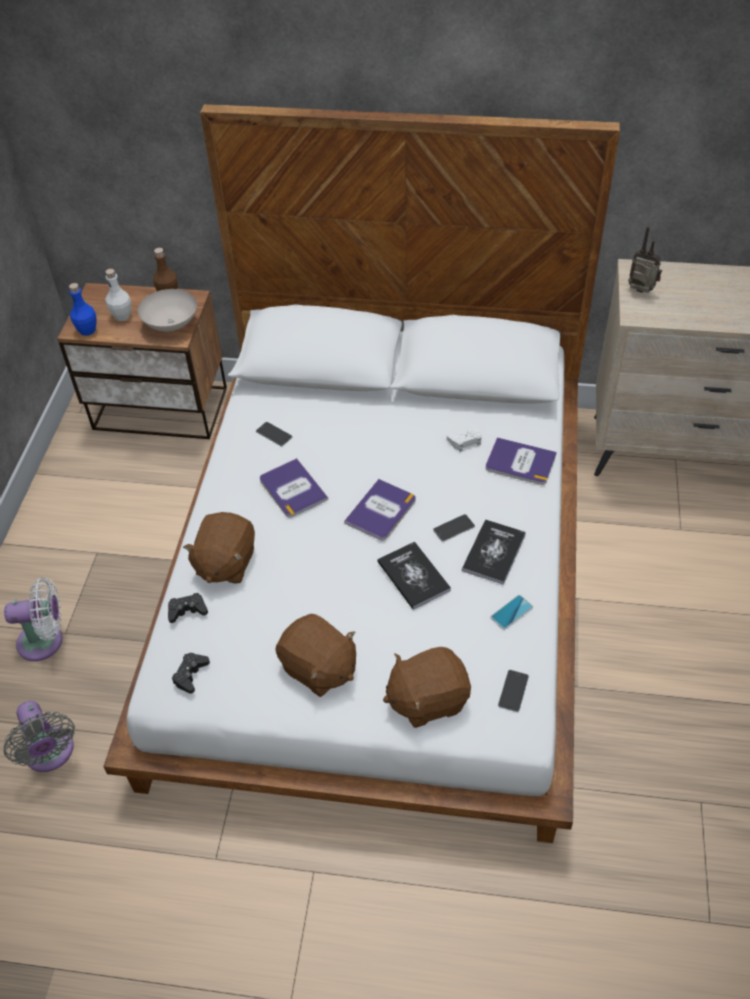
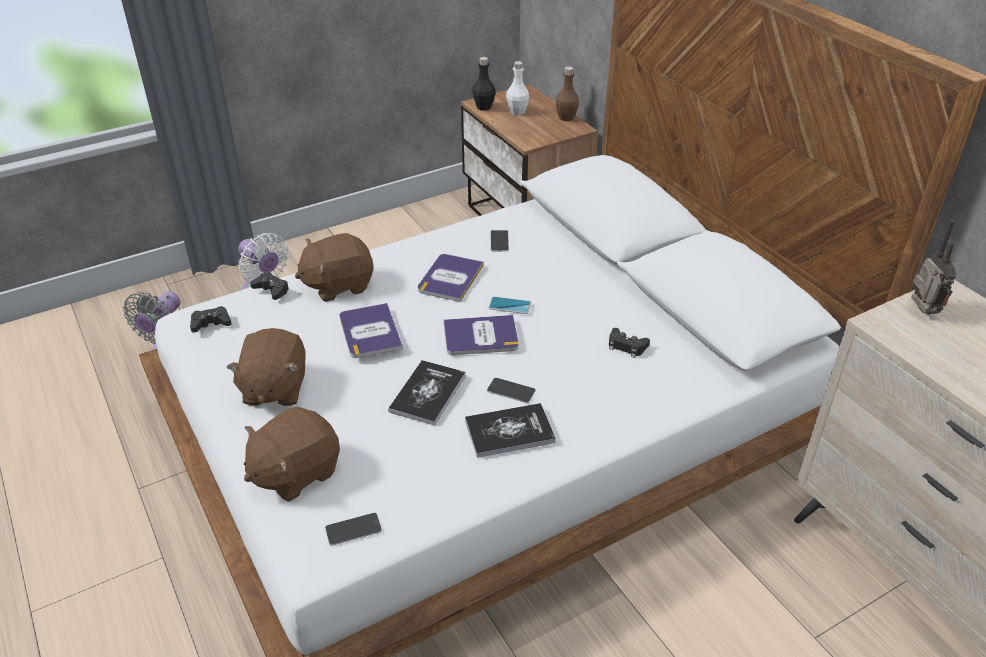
camera: 50 degrees right, 10 degrees down
(87, 330) = (484, 107): blue bottle -> black bottle
(171, 325) = (537, 133): white bowl -> none
(427, 699) = (295, 472): brown plush toy -> brown plush toy turned 75 degrees counterclockwise
(465, 441) = (626, 346): white game controller -> black game controller
(511, 612) = (448, 480): phone -> phone (509, 306)
(520, 462) = (645, 394): book -> book (370, 331)

